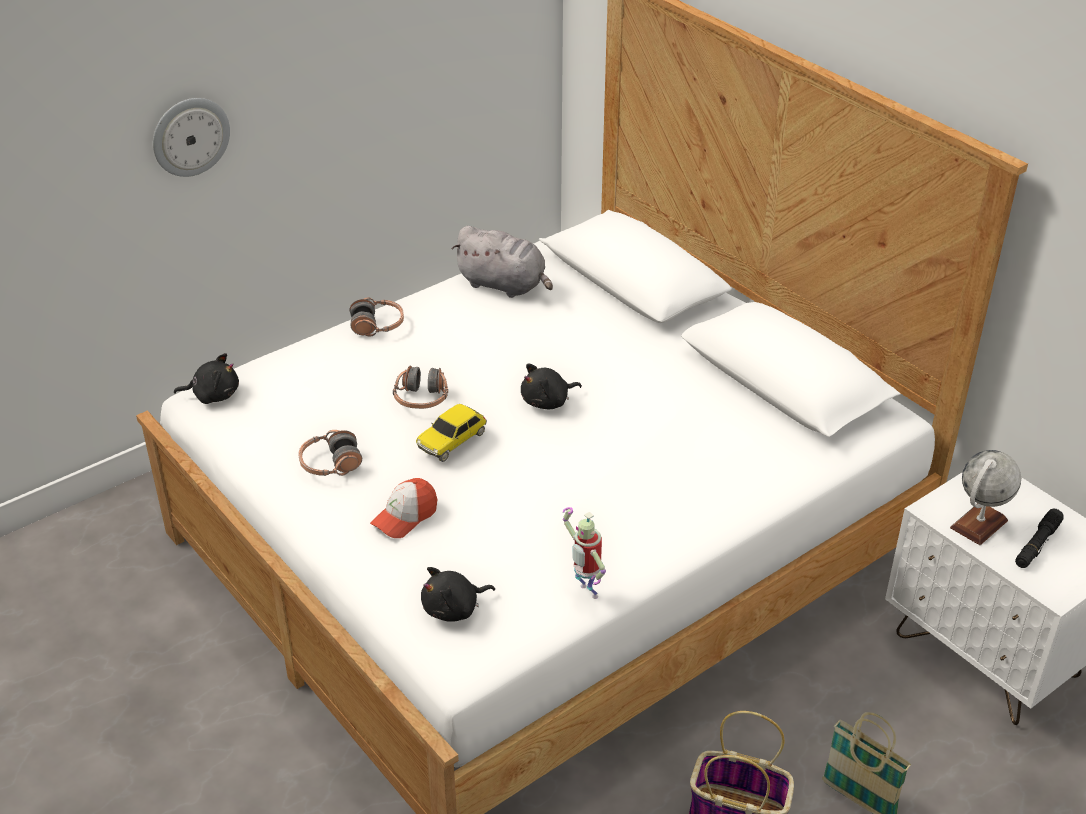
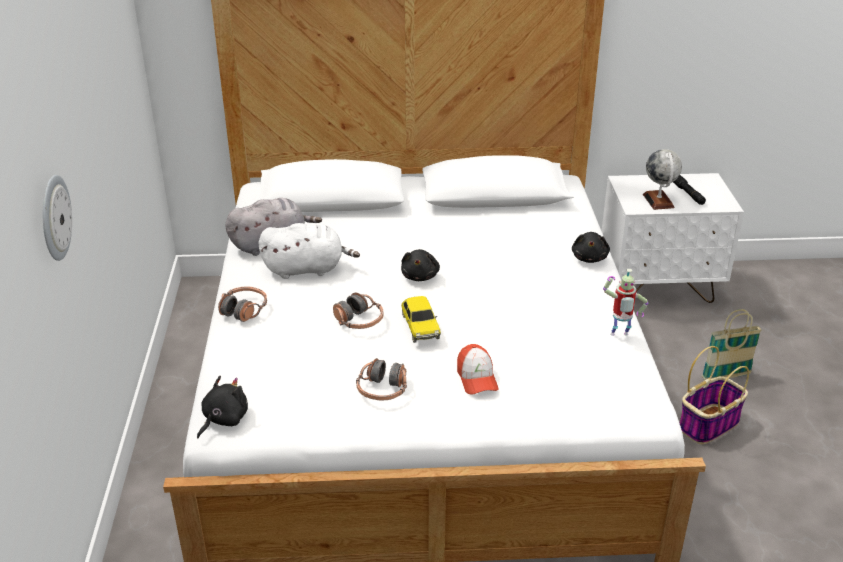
camera: 55 degrees left, 5 degrees down
(454, 609) = (591, 392): black plush toy -> black plush toy (589, 258)
(483, 327) = (307, 269): none -> white plush toy

